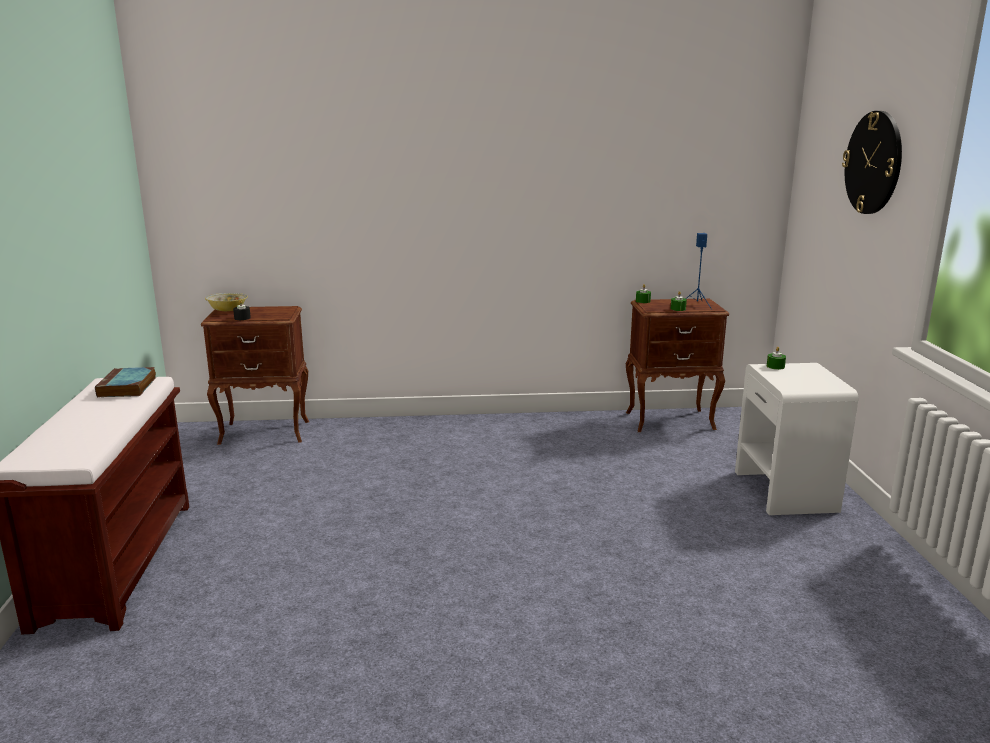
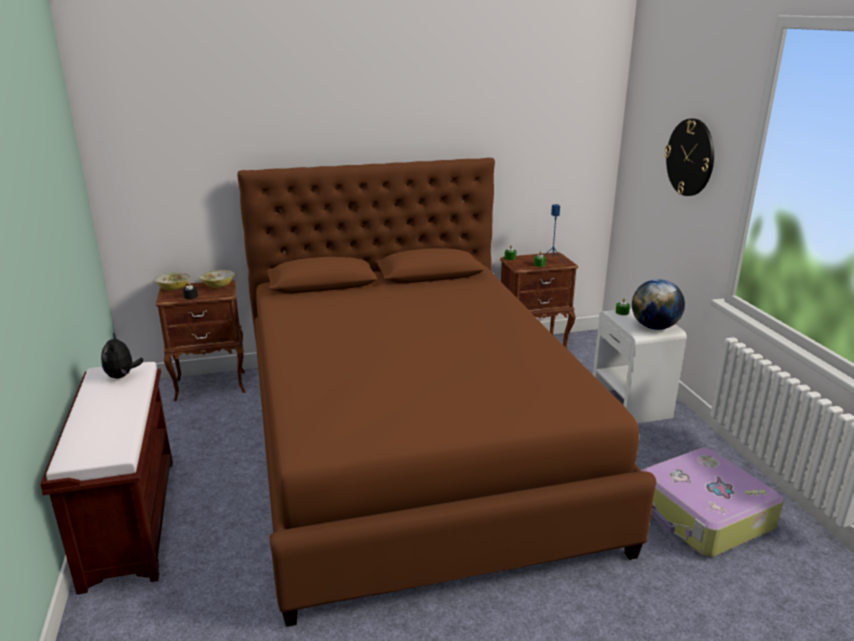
camera: 10 degrees left, 5 degrees up
(127, 387) = (122, 376): book -> plush toy
(279, 310) = (218, 286): none -> bowl
(481, 512) = (412, 444): none -> brown bed
(815, 384) = (654, 327): none -> globe
(854, 633) = (702, 515): none -> suitcase

